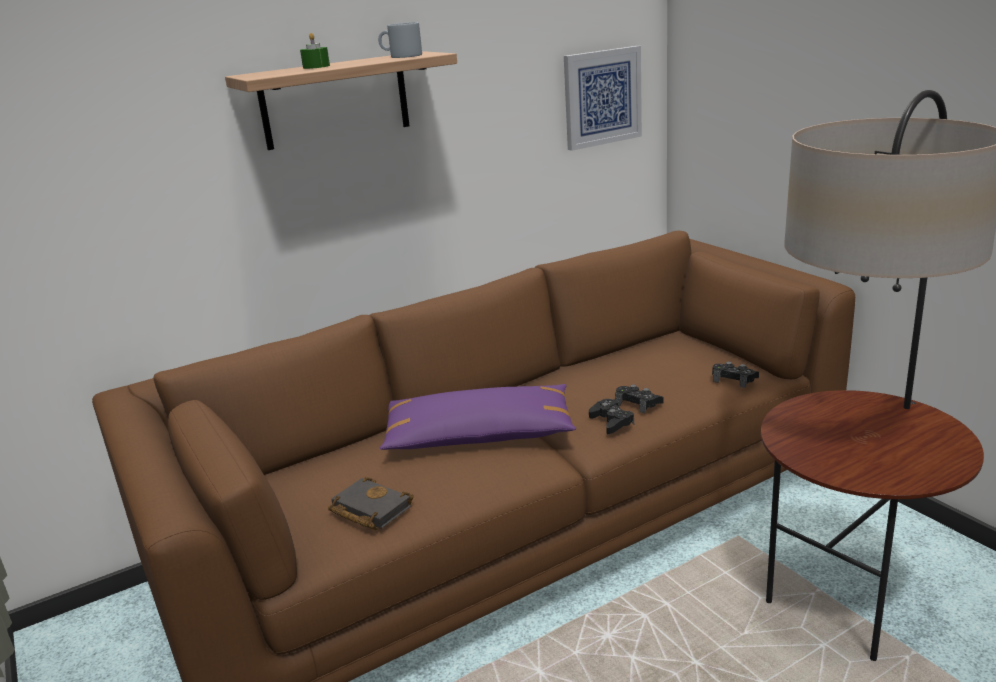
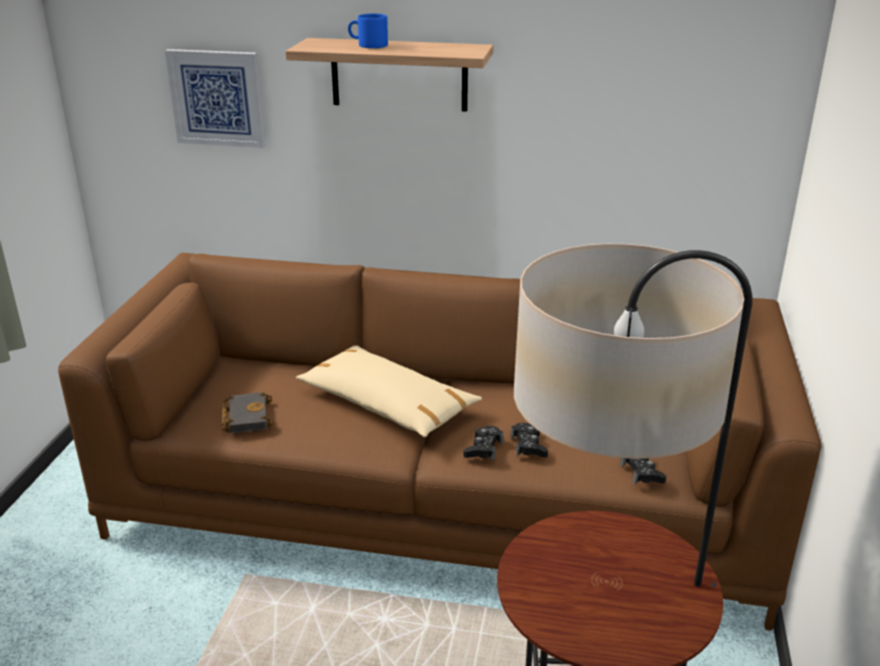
camera: 40 degrees right, 5 degrees up
(316, 67) = (368, 45): green candle -> blue mug
(401, 56) = (446, 49): grey mug -> none
(479, 435) = (387, 405): purple pillow -> beige pillow
(602, 97) = (705, 127): picture -> picture (217, 98)

